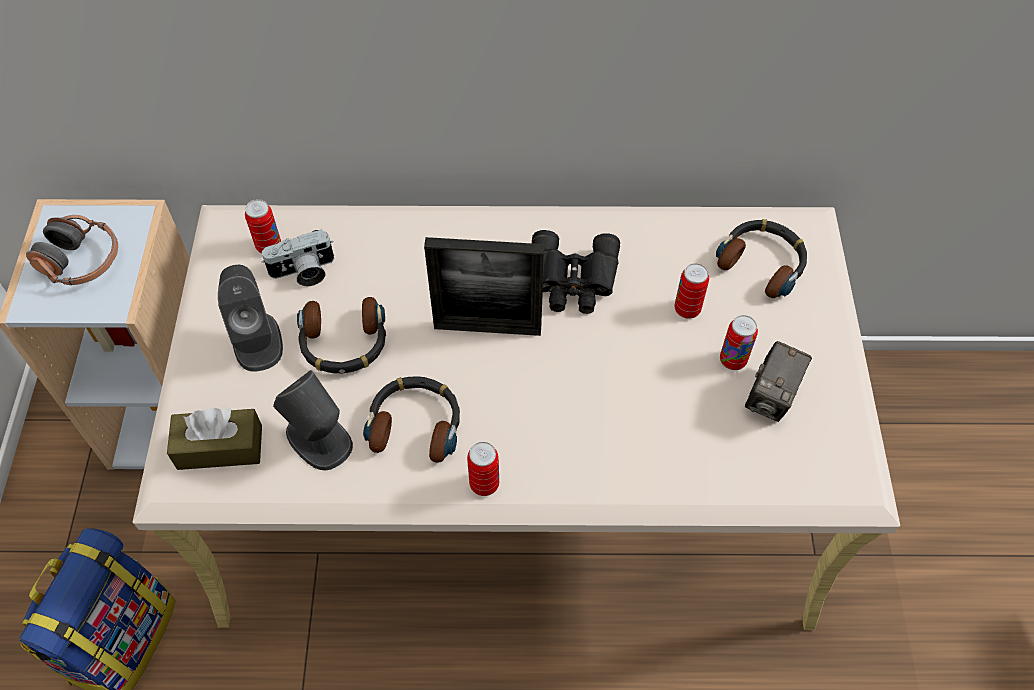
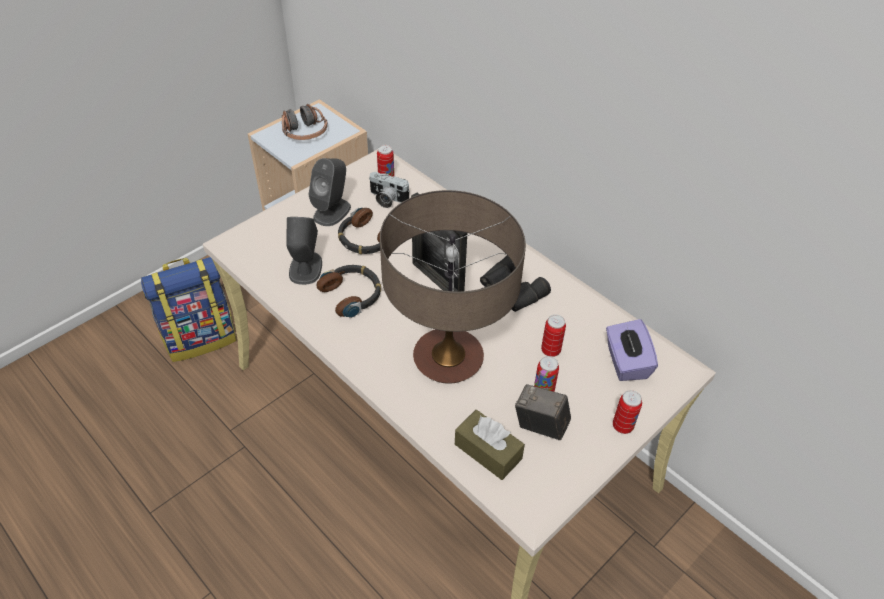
camera: 45 degrees right, 10 degrees down
(220, 447) = (265, 240): brown tissue box -> brown tissue box (488, 451)
(484, 484) = (348, 342): can -> can (622, 426)
(608, 408) = (448, 359): none -> table lamp
(762, 262) = (626, 362): headphones -> purple tissue box
(771, 397) = (540, 426): camera -> camera turned 45 degrees clockwise

